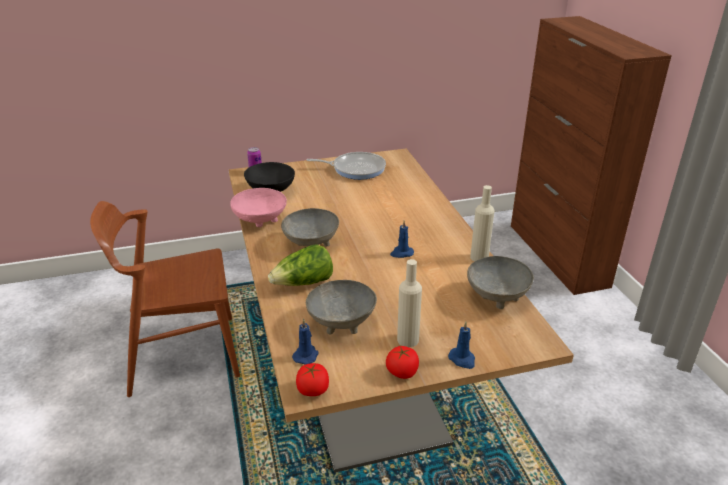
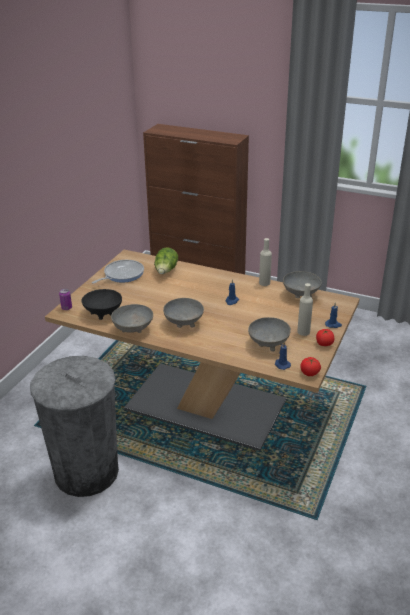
camera: 50 degrees left, 0 degrees up
(182, 355) = (86, 472): brown chair -> grey trash can
(259, 221) = (132, 330): pink bowl -> grey bowl
(304, 283) = (219, 341): lettuce -> lettuce (166, 271)

